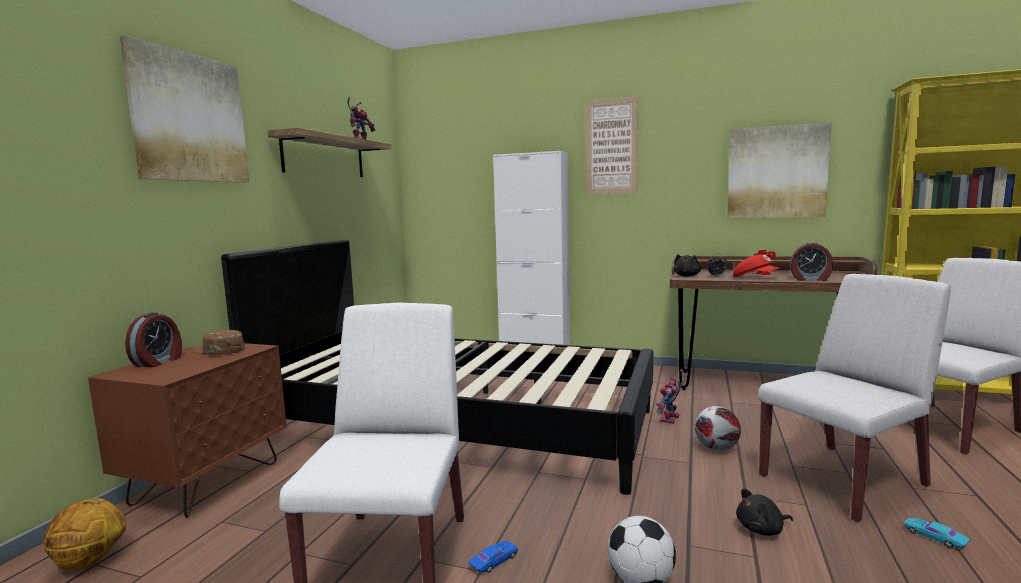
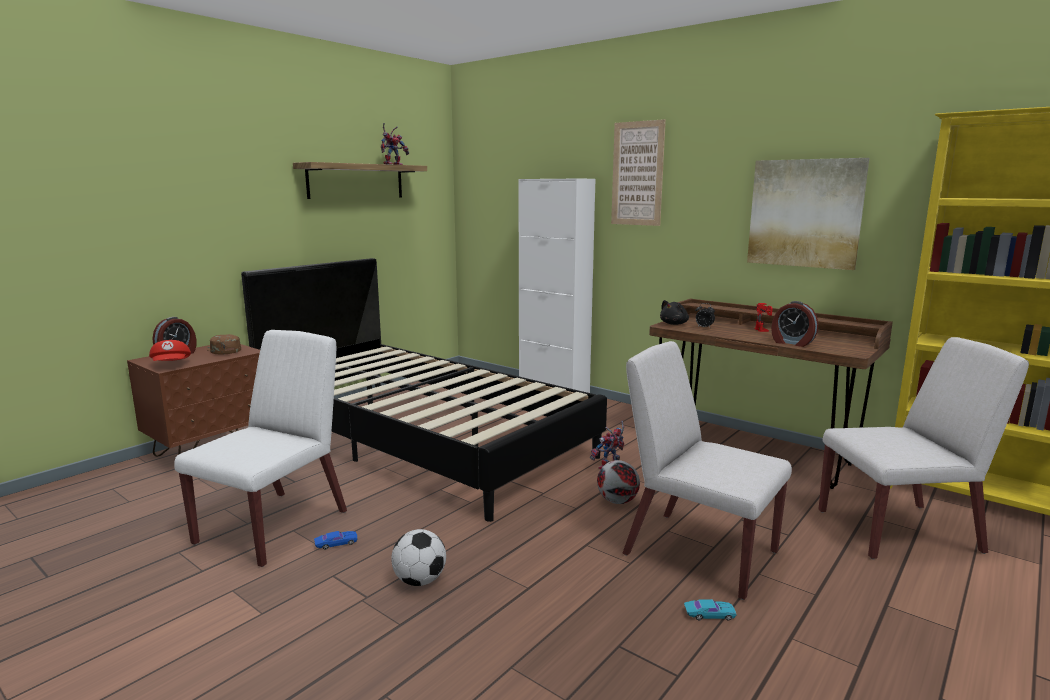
camera: 20 degrees right, 5 degrees up
(89, 562) = (110, 486): basketball -> none
(189, 118) = (215, 160): picture -> none
(755, 278) = (738, 334): red cap -> red cap (172, 365)
(762, 529) = (562, 571): black plush toy -> none
(843, 480) = (698, 552): white chair -> white chair turned 135 degrees counterclockwise
(935, 537) = (709, 614): turquoise toy car -> turquoise toy car turned 105 degrees clockwise

